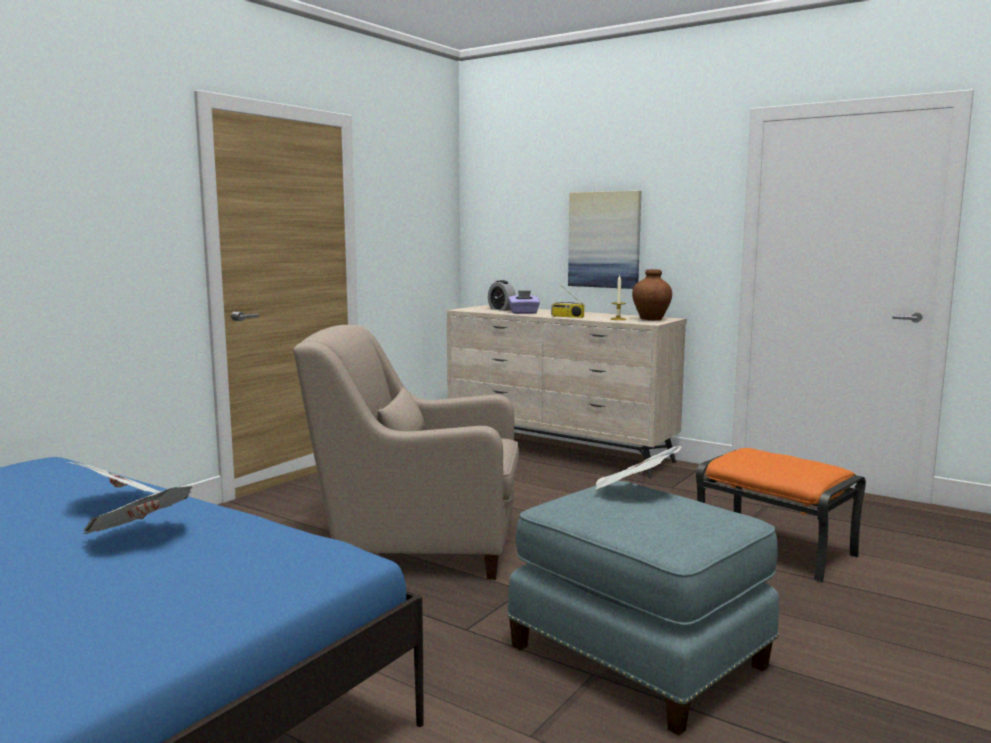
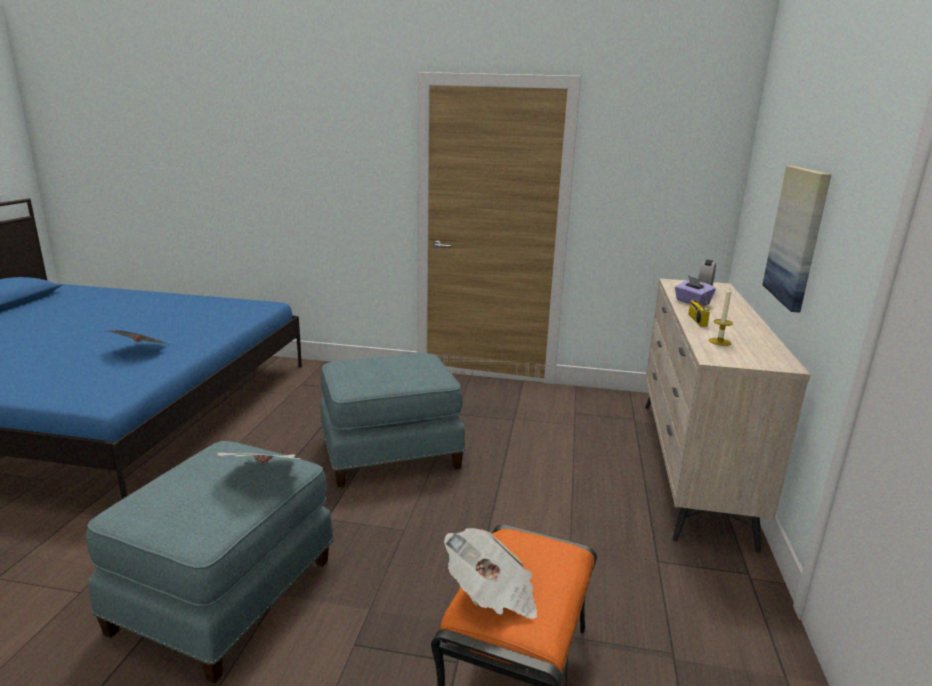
camera: 65 degrees right, 10 degrees up
(125, 504) = (197, 335): newspaper -> newspaper (492, 594)
(419, 544) = (390, 452): beige armchair -> blue ottoman
(651, 319) = (753, 356): brown vase -> none

